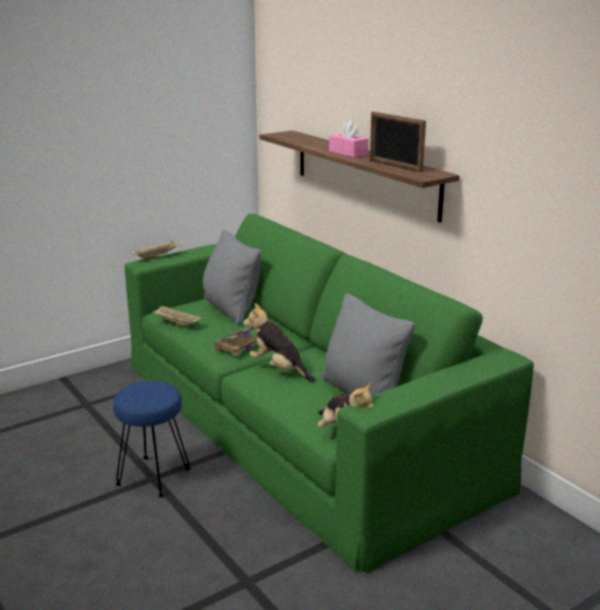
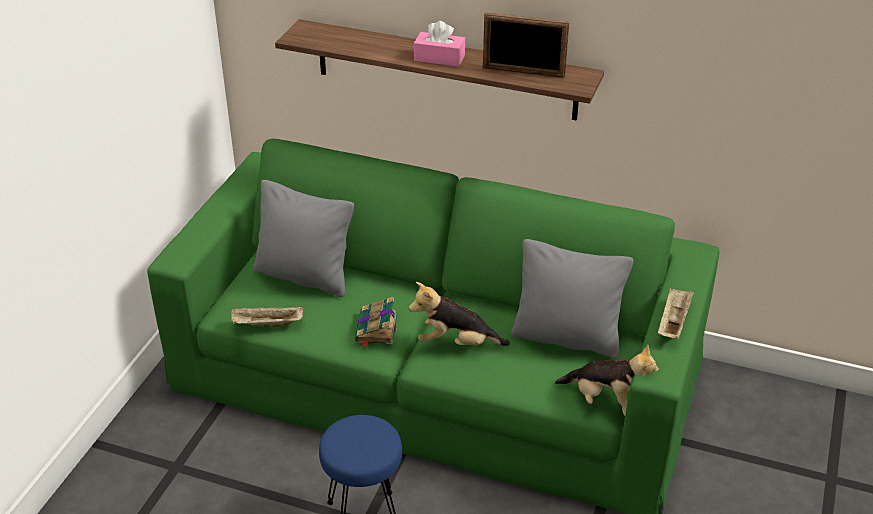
camera: 35 degrees left, 15 degrees up
(156, 256) = (177, 241): beige tray -> beige tray (673, 322)

